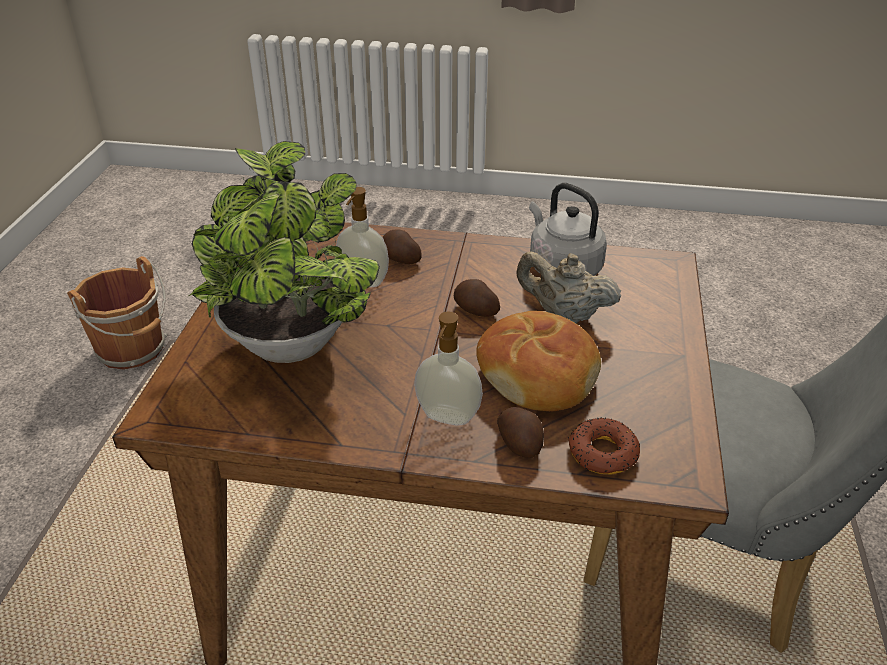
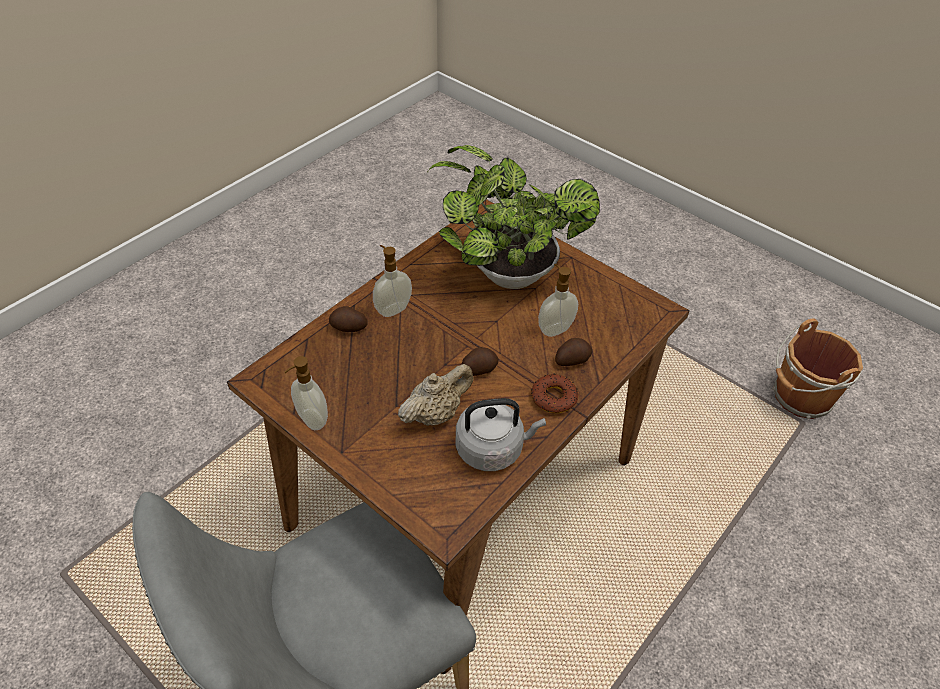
camera: 120 degrees right, 10 degrees up
(538, 374) = (391, 365): bread -> none
(602, 453) = (309, 356): donut -> donut (554, 397)
(679, 397) = (311, 419): none -> soap dispenser

